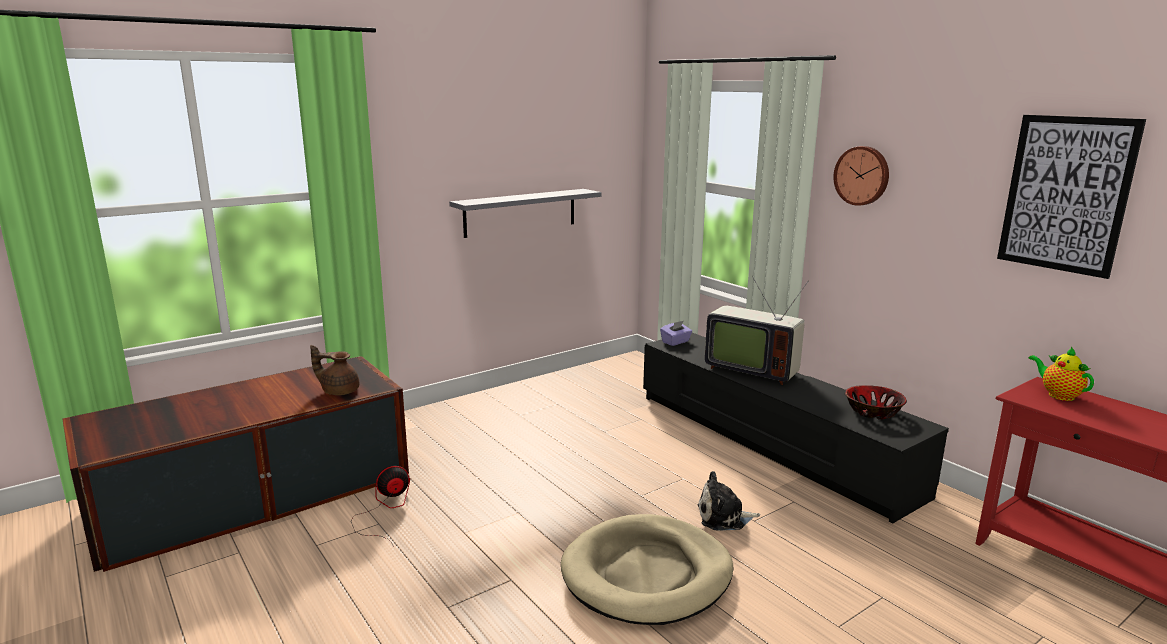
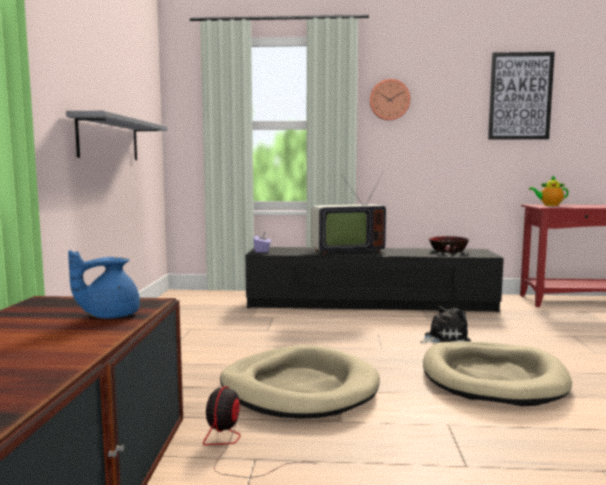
camera: 50 degrees left, 10 degrees down
(339, 391) = (109, 316): brown teapot -> blue teapot
(501, 494) = (299, 388): none -> beige dog bed
(724, 517) = (444, 338): plush toy -> plush toy turned 150 degrees counterclockwise

